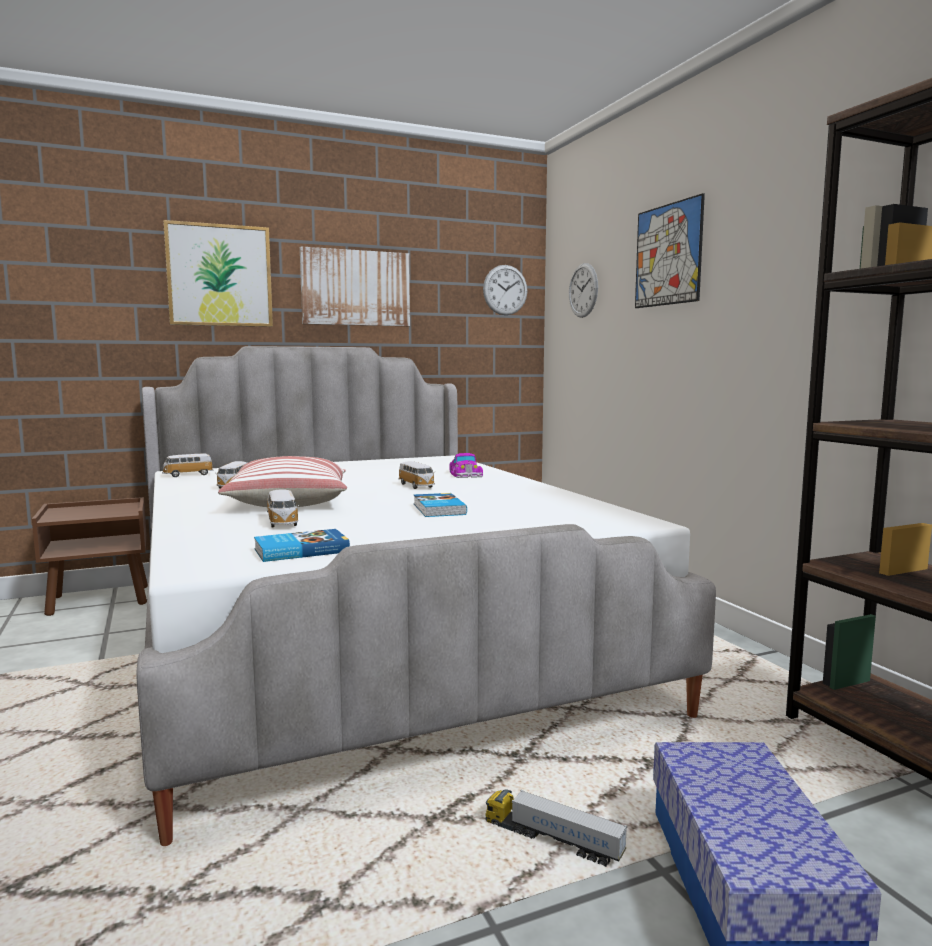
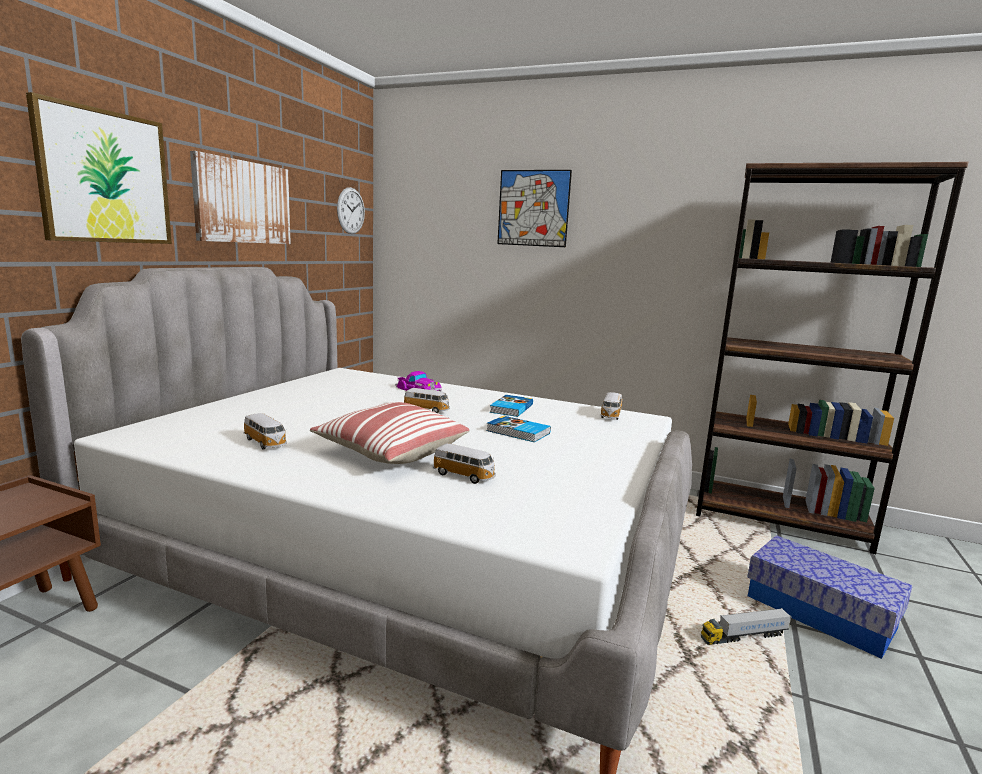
camera: 45 degrees left, 5 degrees up
(187, 475) = (150, 437): toy car -> toy car (610, 415)
(300, 550) = (570, 499): book -> book (510, 408)
(583, 290) = (430, 220): wall clock -> none

